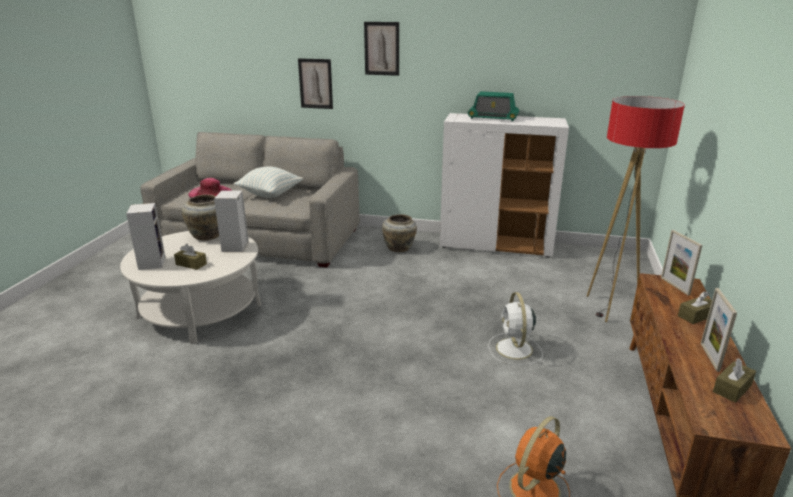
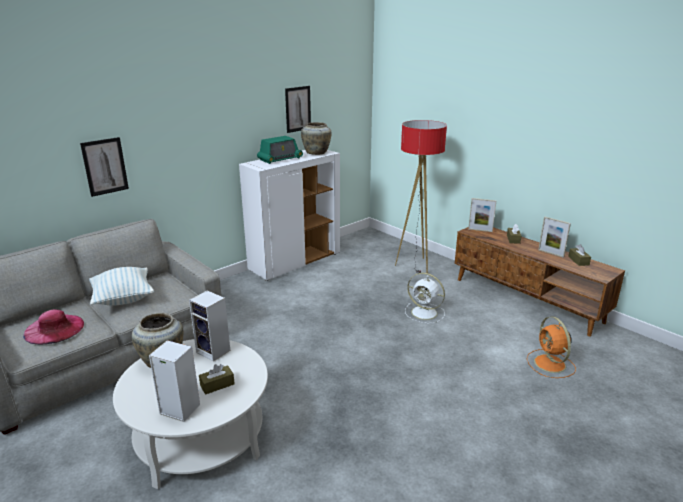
camera: 55 degrees left, 0 degrees up
(382, 48) = (171, 117): picture -> picture (298, 109)
(399, 248) = (241, 297): beige vase -> beige vase (317, 153)

